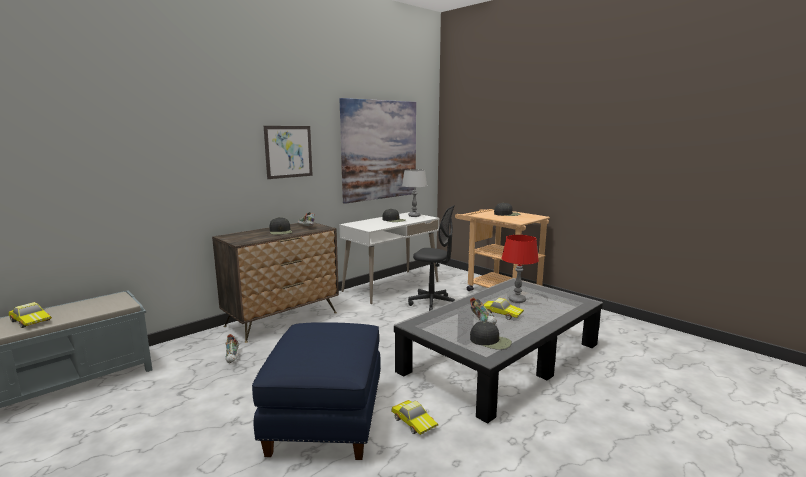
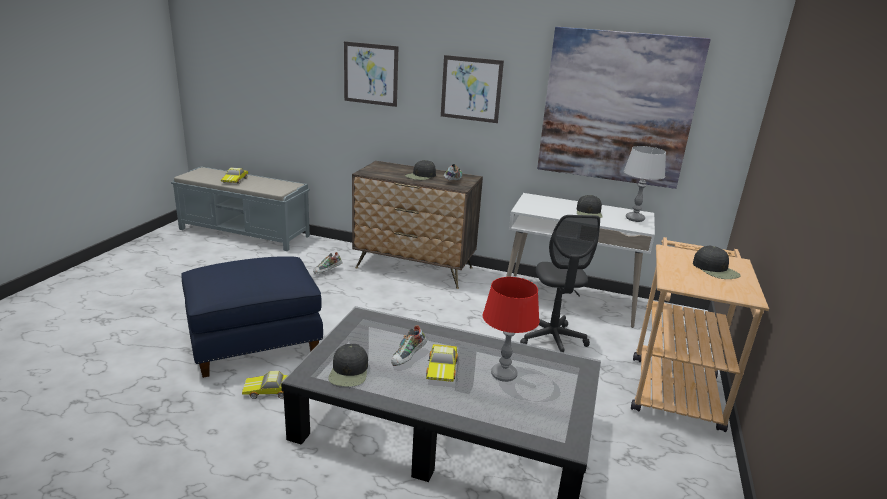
camera: 60 degrees right, 10 degrees up
(193, 151) = (370, 74): none -> picture
(414, 421) = (270, 391): toy car -> toy car turned 60 degrees clockwise

